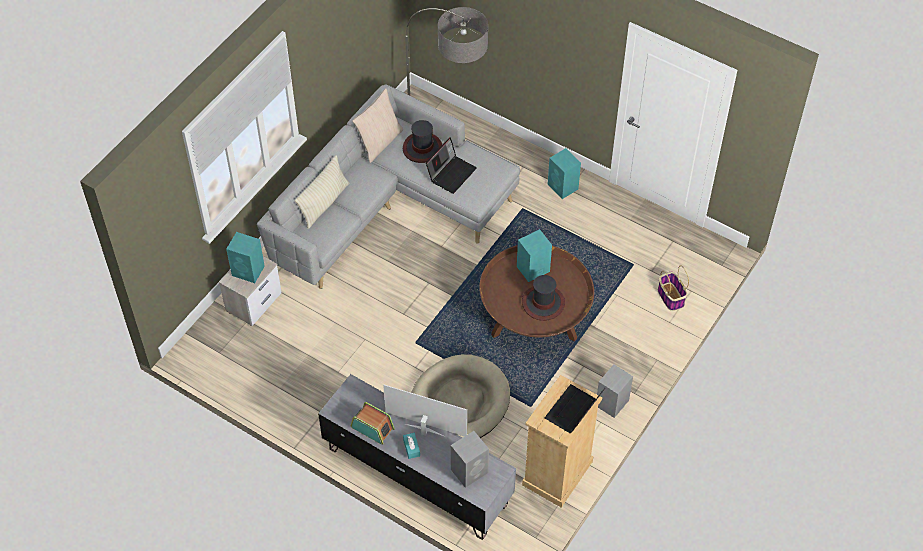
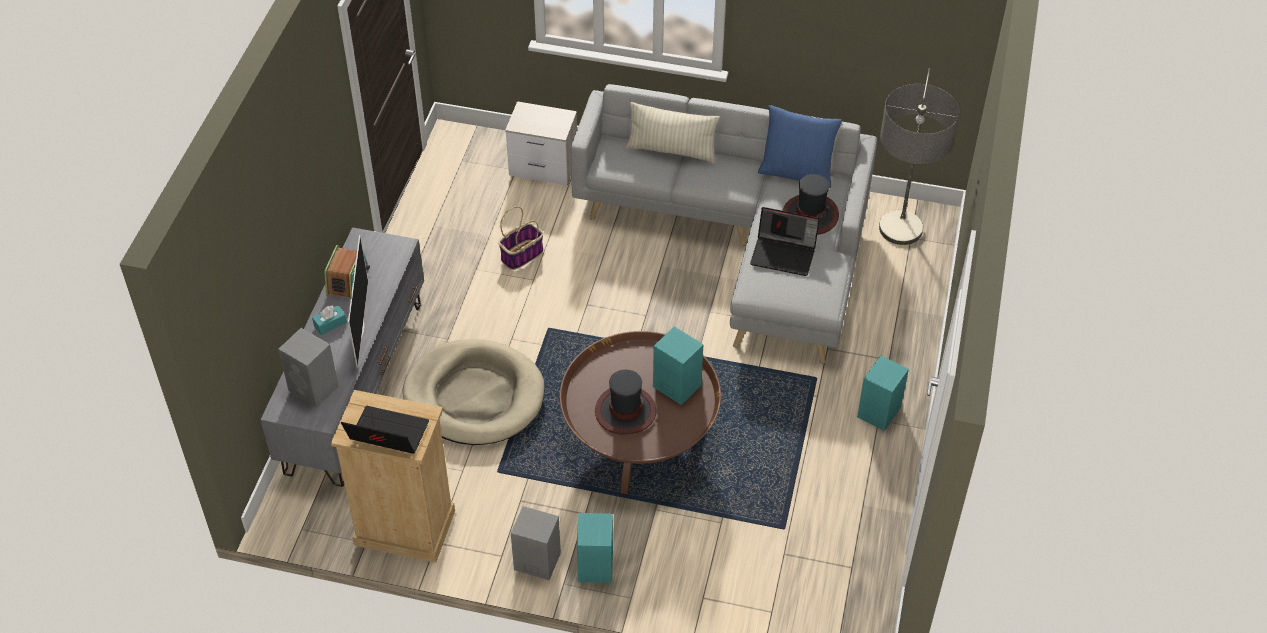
camera: 70 degrees right, 5 degrees down
(249, 271) = (543, 120): turquoise speaker -> turquoise speaker (595, 567)
(379, 142) = (796, 172): beige pillow -> blue pillow
(670, 296) = (748, 588): basket -> basket (522, 254)

